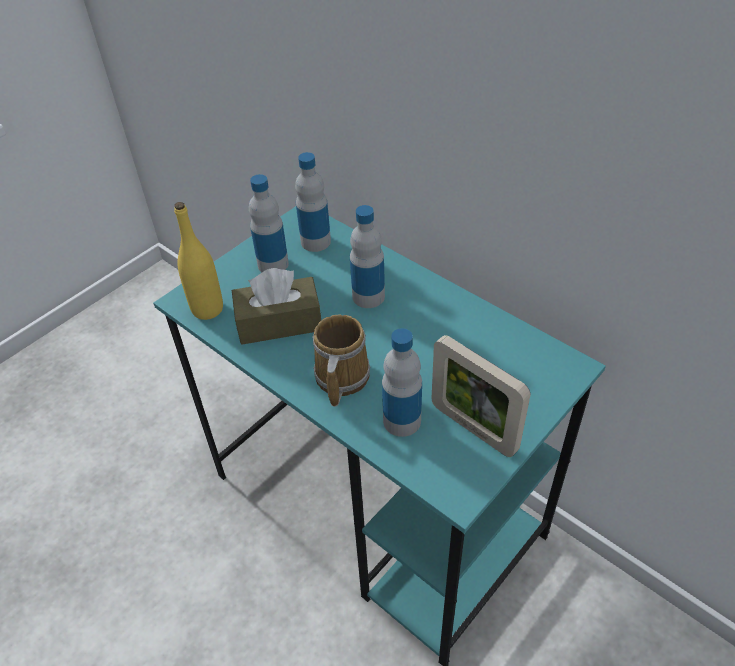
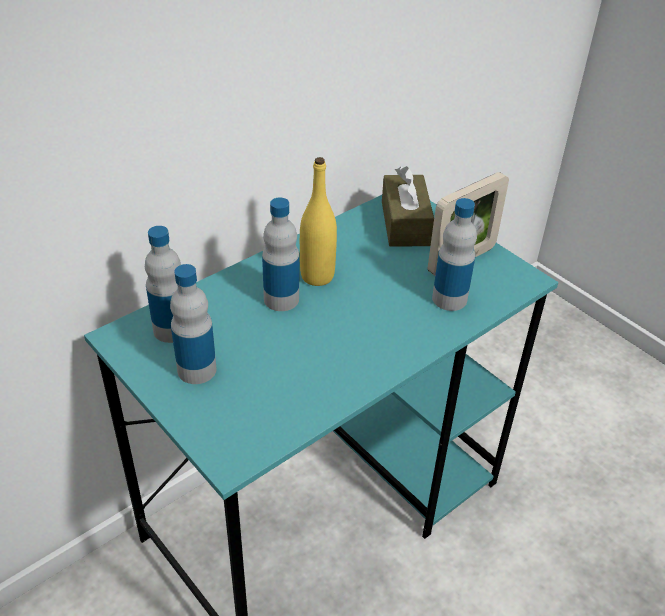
camera: 85 degrees left, 5 degrees down
(207, 309) = (257, 435): yellow bottle -> yellow bottle (317, 276)
(279, 322) = (300, 371): brown tissue box -> brown tissue box (405, 223)
(339, 378) = (392, 332): mug -> none

